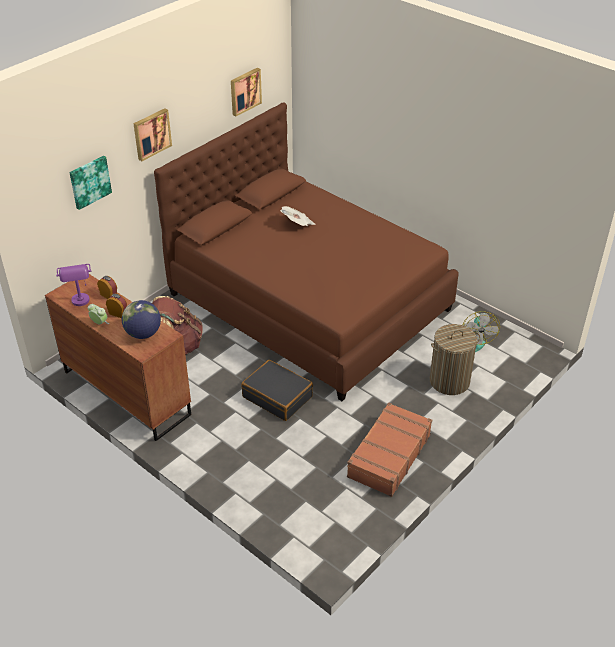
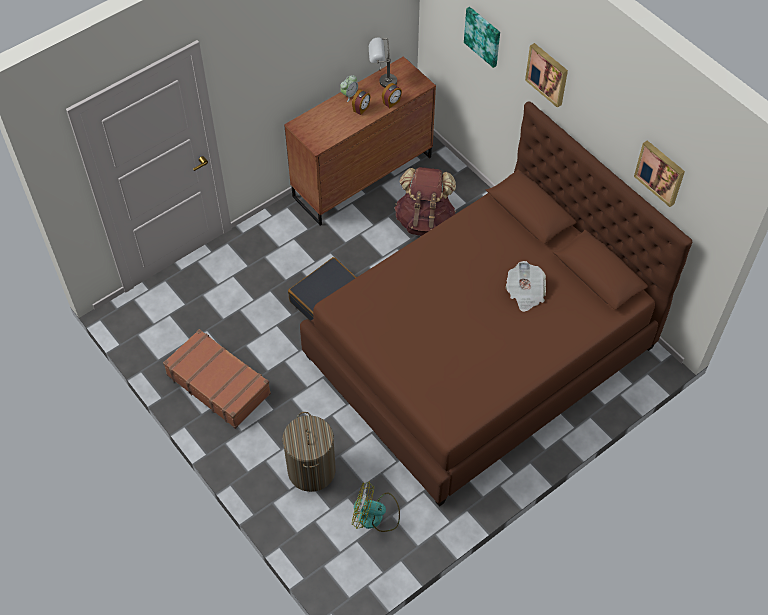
camera: 100 degrees right, 15 degrees up
(81, 304) = (382, 82): purple table lamp -> grey table lamp
(143, 334) = (325, 126): globe -> none

